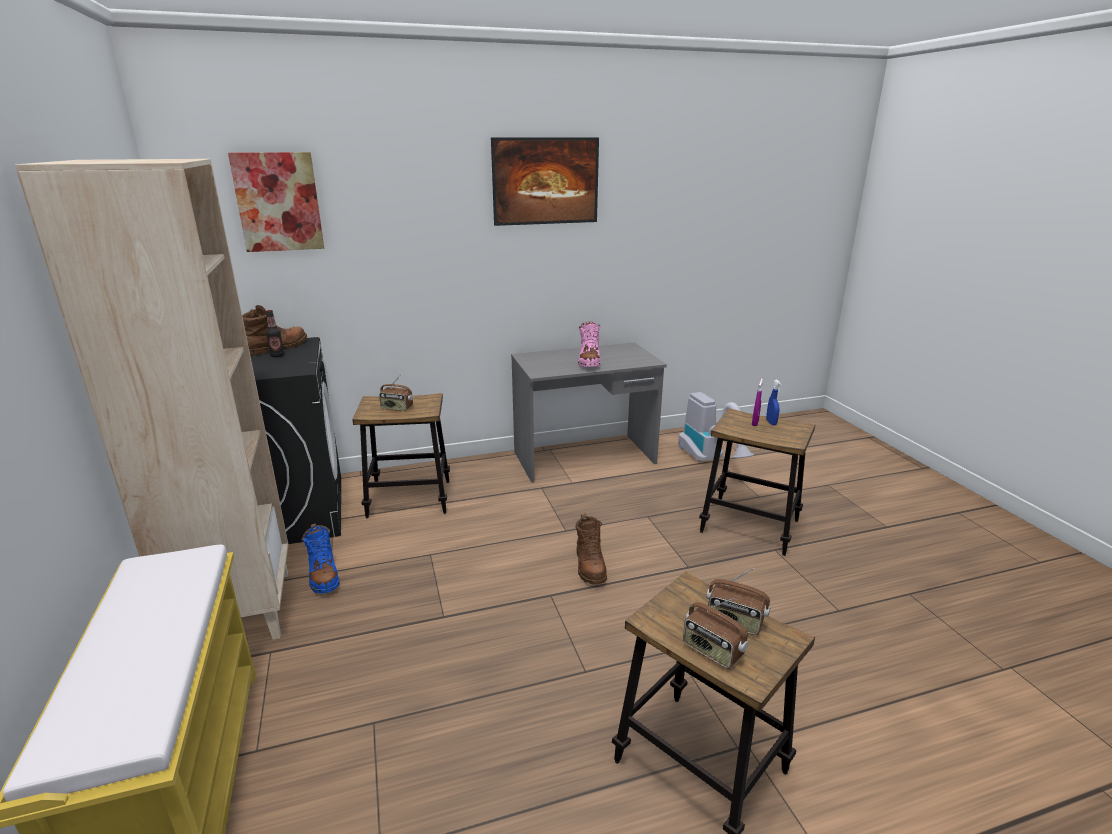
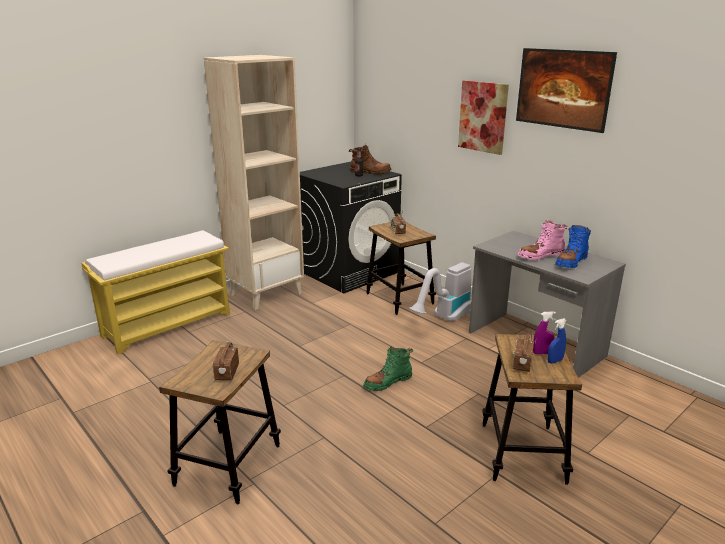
camera: 65 degrees right, 0 degrees up
(278, 202) = (400, 83): picture -> picture (483, 117)
(323, 575) = (307, 302): blue boot -> blue boot (571, 262)
(590, 566) = (387, 382): brown boot -> green boot
(709, 460) = (622, 410): vacuum cleaner -> vacuum cleaner (444, 319)
(712, 651) = (197, 369): radio -> radio (521, 364)

